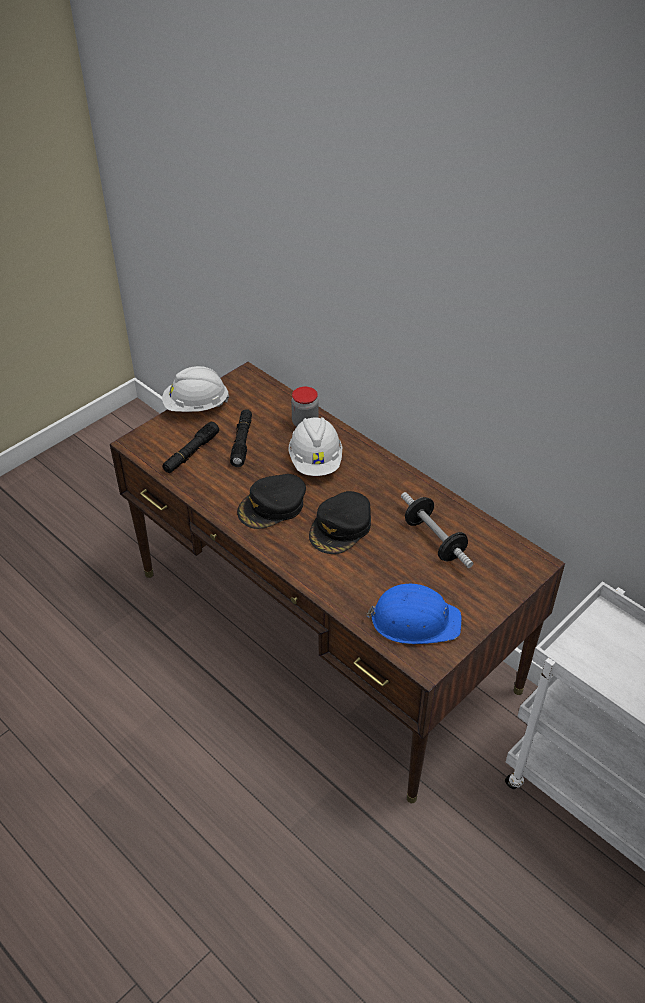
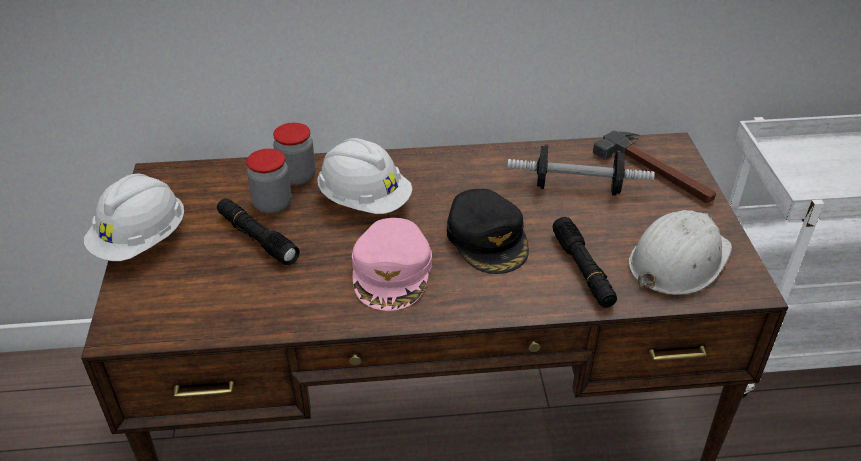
camera: 50 degrees left, 5 degrees down
(191, 453) = (213, 289): black flashlight -> black flashlight (583, 269)
(272, 506) = (392, 271): black cap -> pink cap
(273, 430) = (272, 204): none -> jar
(414, 620) = (678, 261): blue hard hat -> white hard hat
(496, 568) = (656, 171): none -> hammer

